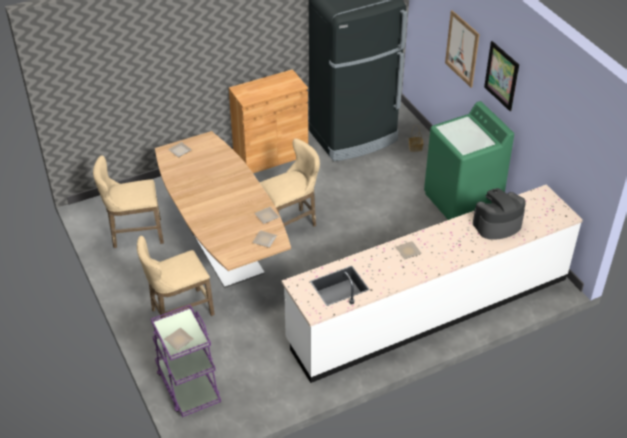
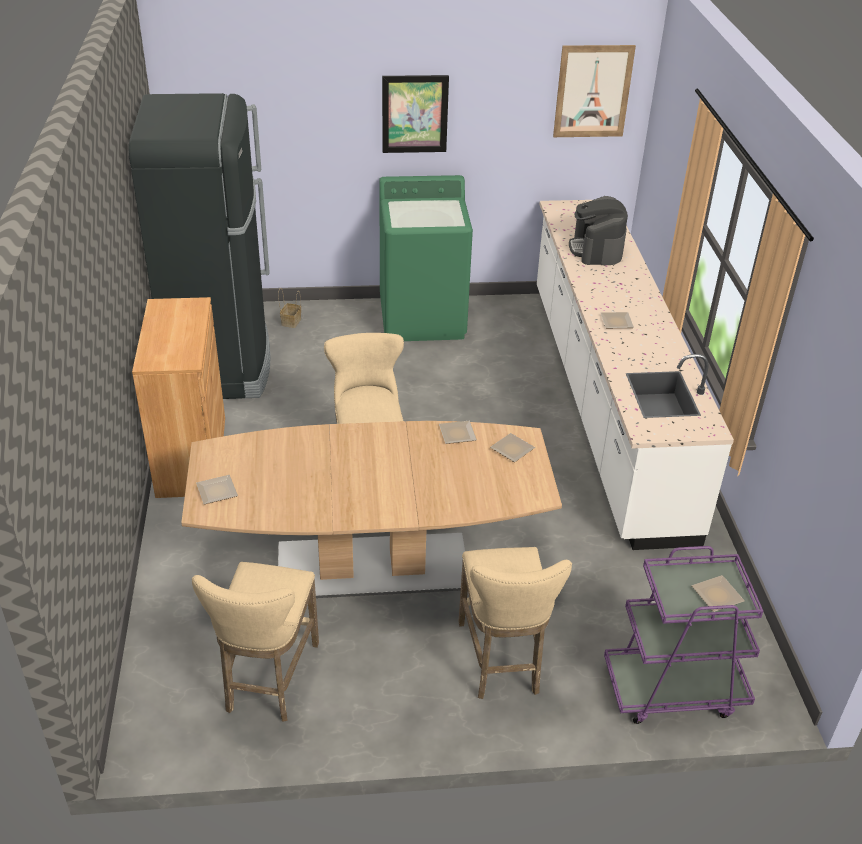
camera: 70 degrees left, 5 degrees down
(462, 49) = (315, 128): picture -> picture (593, 91)

